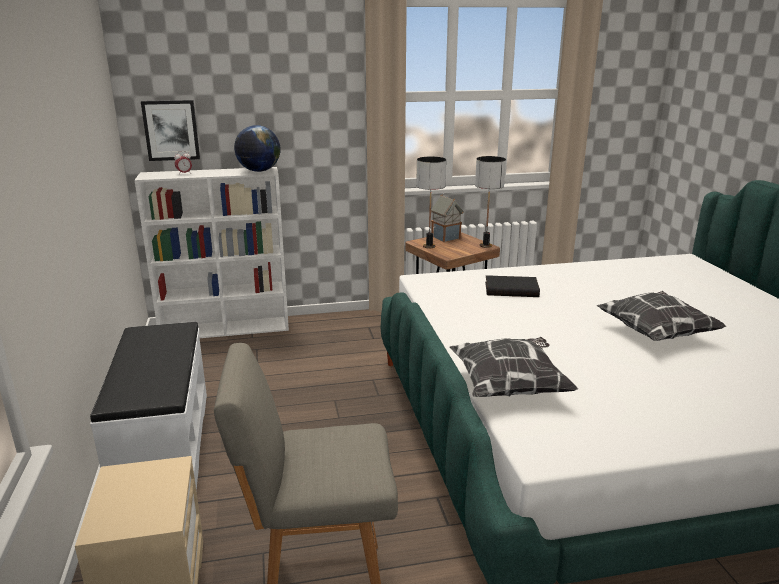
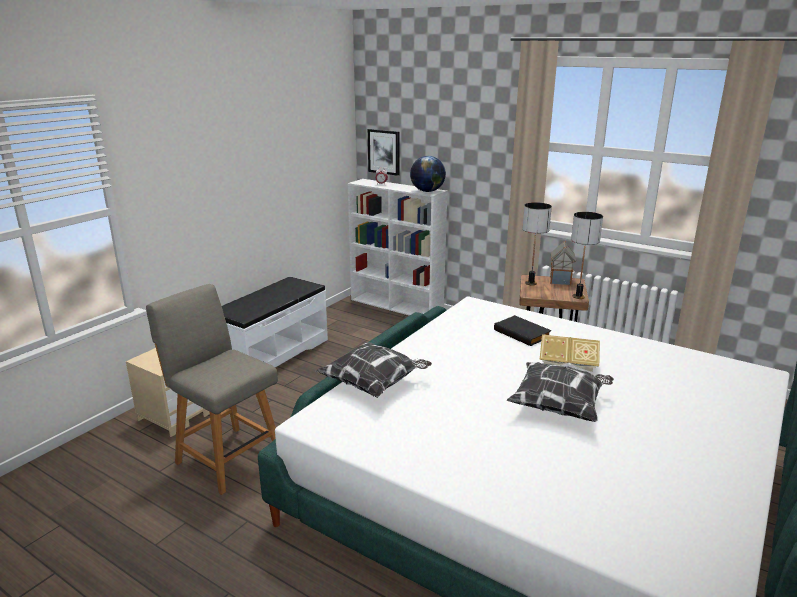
camera: 45 degrees right, 0 degrees up
(590, 300) = (568, 364): none -> book

